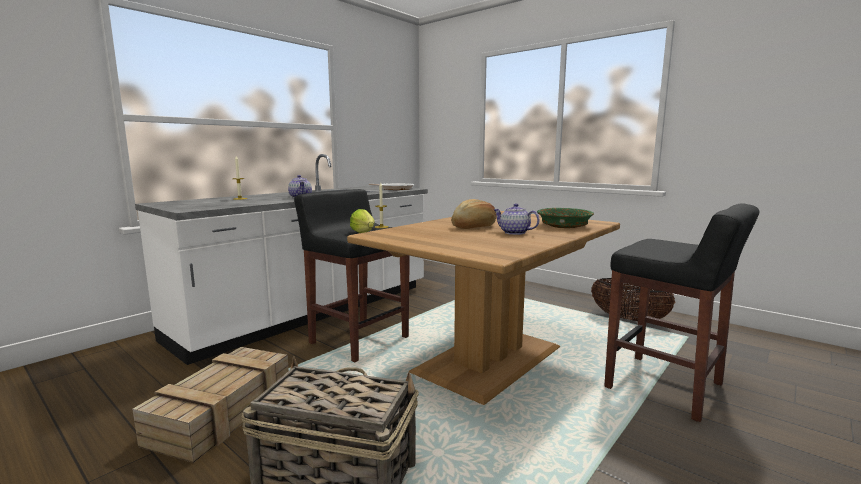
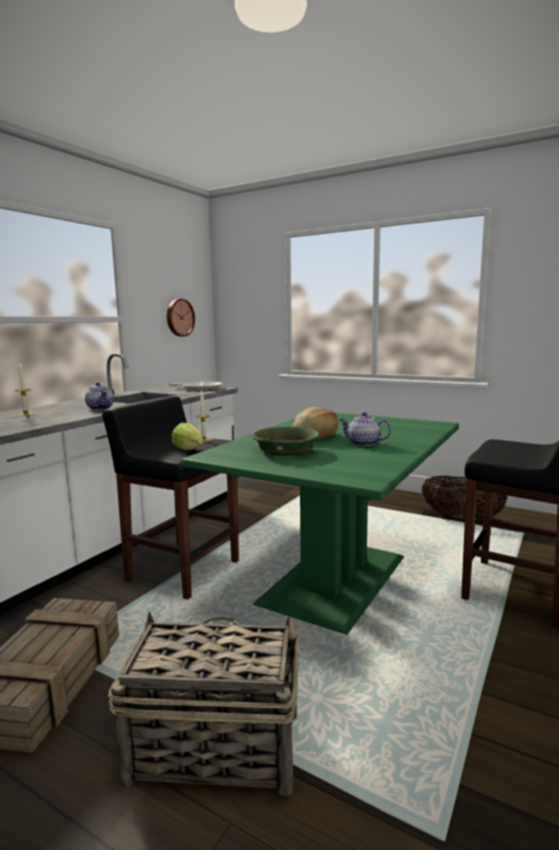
camera: 10 degrees left, 0 degrees up
(387, 129) = (179, 317): none -> wall clock
(491, 360) = (337, 580): brown dining table -> green dining table
(564, 226) = (407, 431): green bowl -> green bowl (285, 451)

